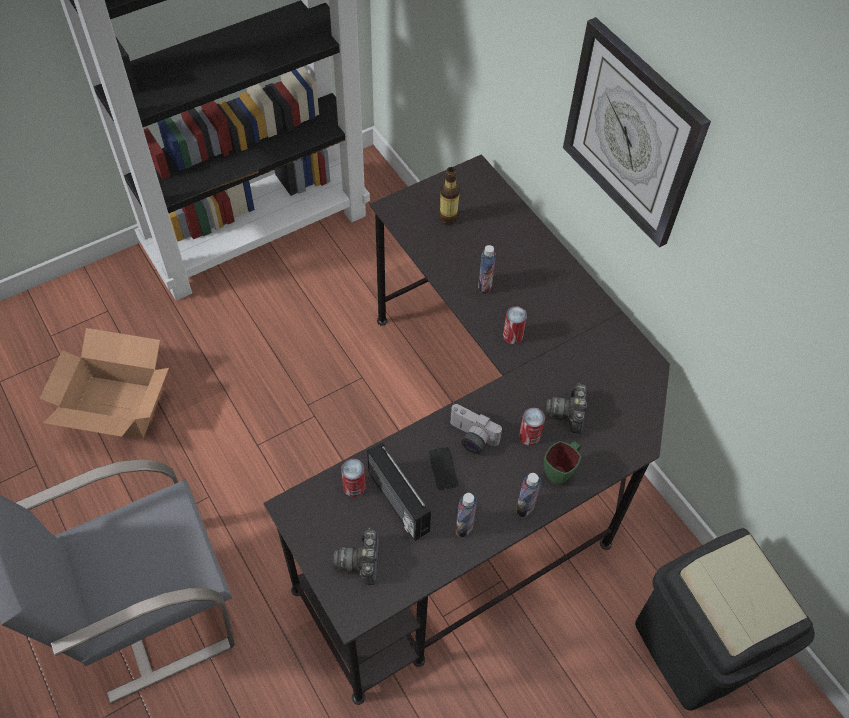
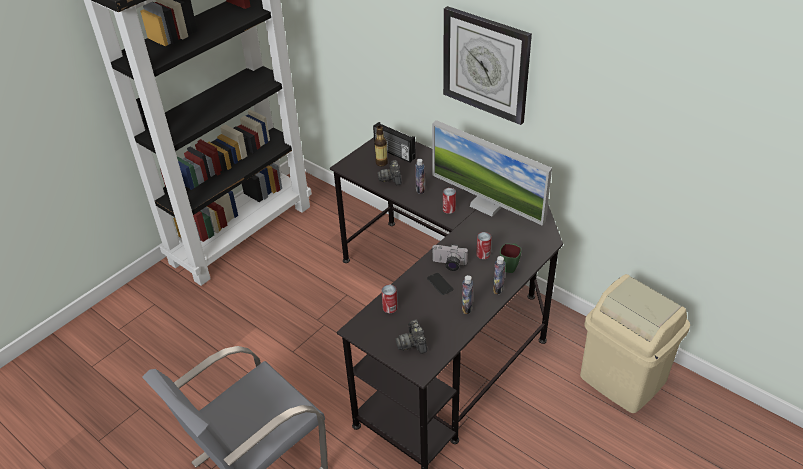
camera: 15 degrees left, 15 degrees down
(116, 405) = (183, 357): cardboard box -> none
(396, 503) = (420, 308): radio -> radio (394, 153)
(568, 413) = (500, 237): camera -> camera (391, 178)
(573, 346) = (487, 205): none -> monitor
(697, 647) = (623, 378): black trash can -> beige trash can

